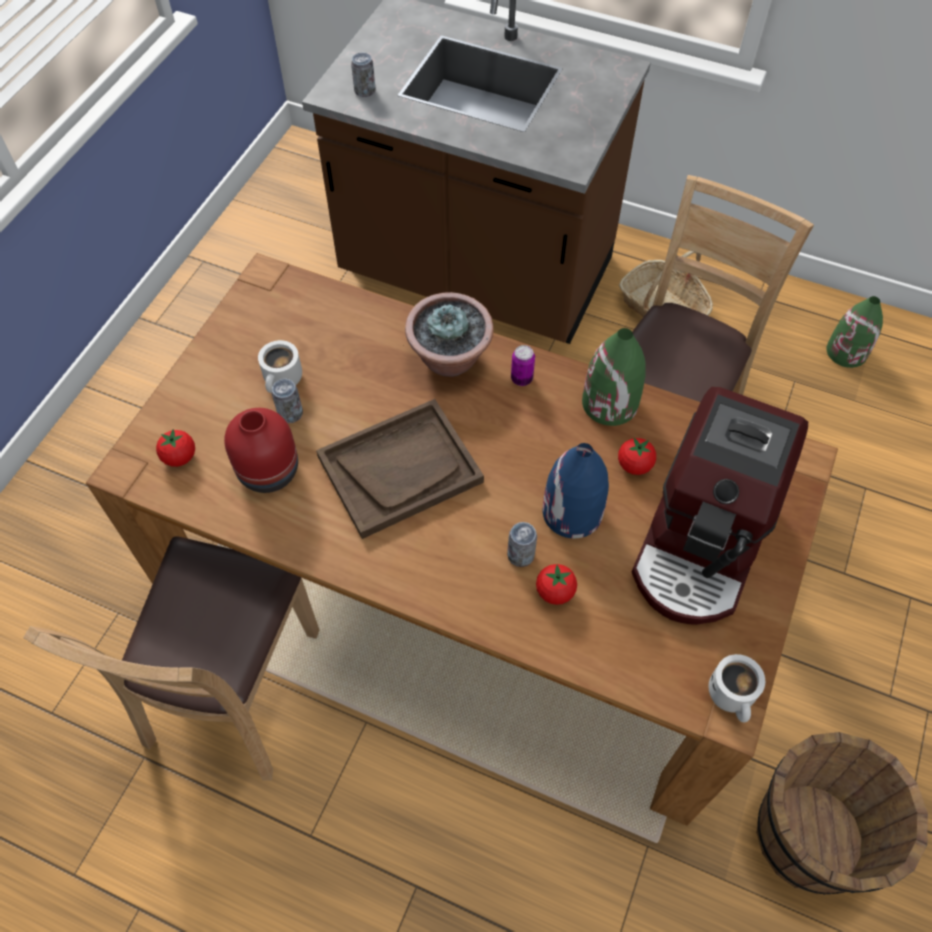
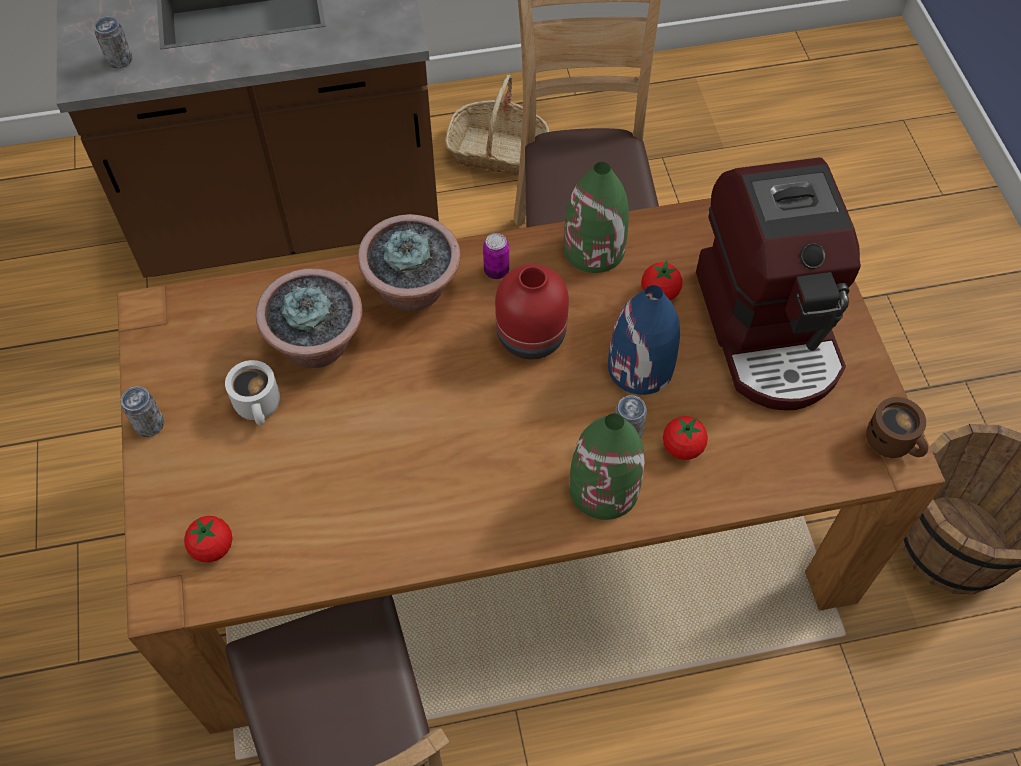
camera: 35 degrees left, 0 degrees up
(269, 469) = (320, 501): red vase -> red vase (530, 334)
(290, 413) = (295, 434): can -> can (149, 425)
(354, 361) = (318, 345): none -> potted plant
(400, 469) = (451, 423): brown tray -> none
(733, 696) = (893, 442): white mug -> brown mug
(847, 352) = (686, 107): green vase -> green vase (604, 488)

